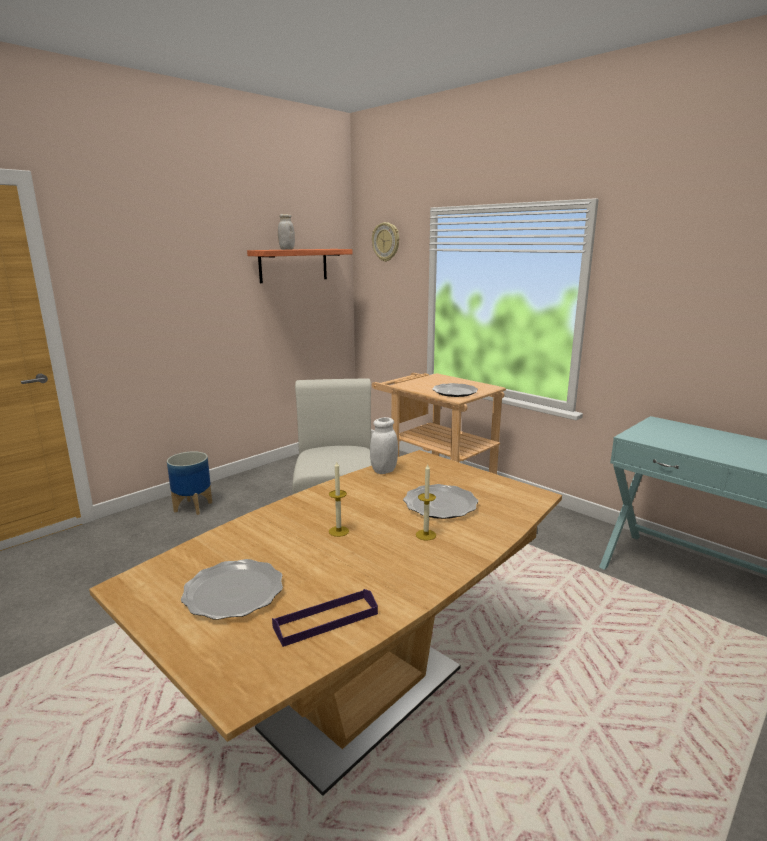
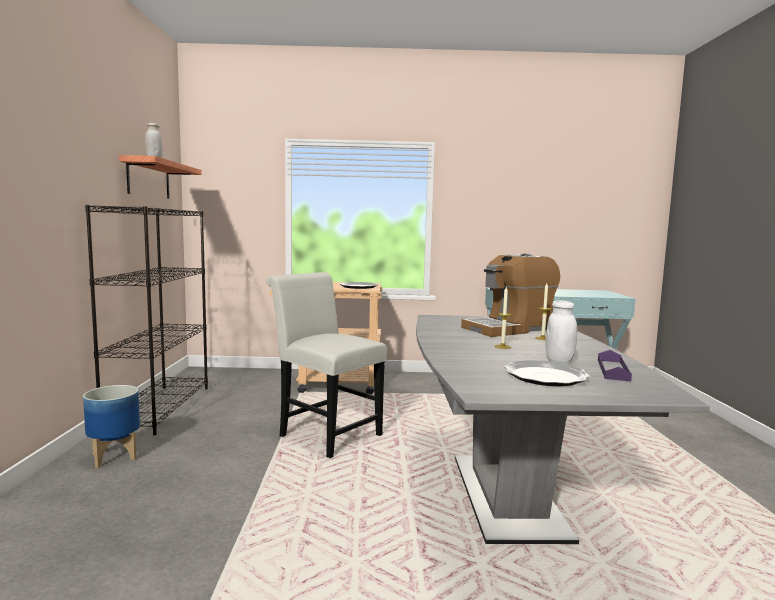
camera: 45 degrees left, 10 degrees down
(276, 472) = (159, 408): none -> black bookcase
(364, 698) = (507, 496): brown dining table -> grey dining table
(384, 470) = (433, 324): white jar -> white jar (559, 361)
(386, 242) = (230, 166): wall clock -> none
(440, 505) = (509, 329): plate -> coffee machine

